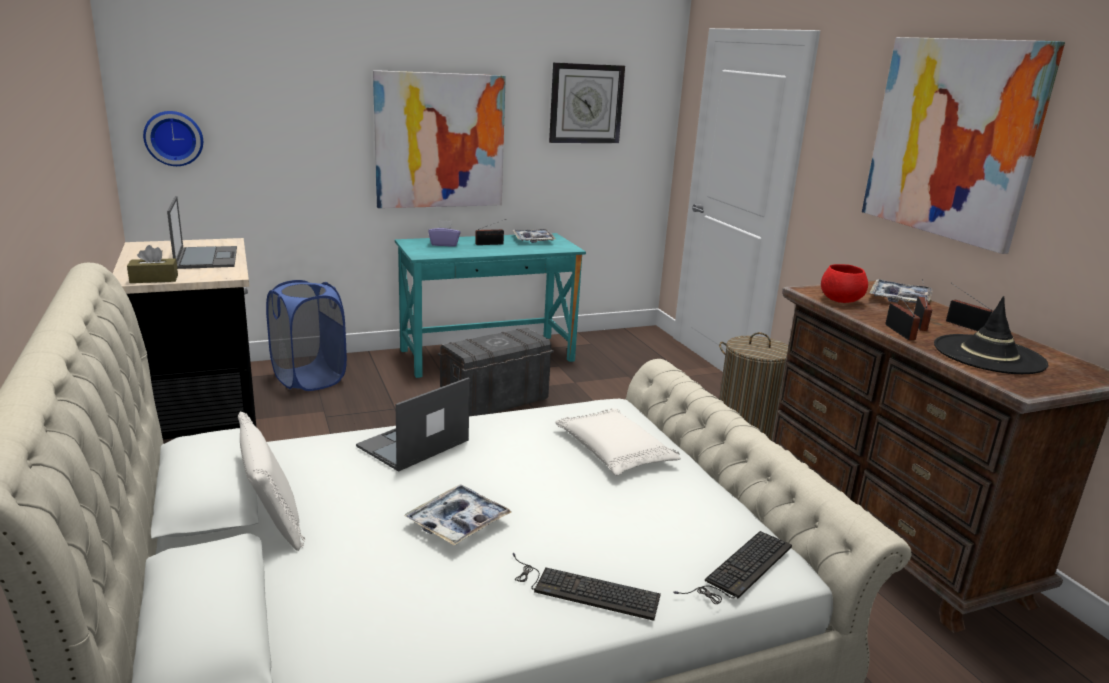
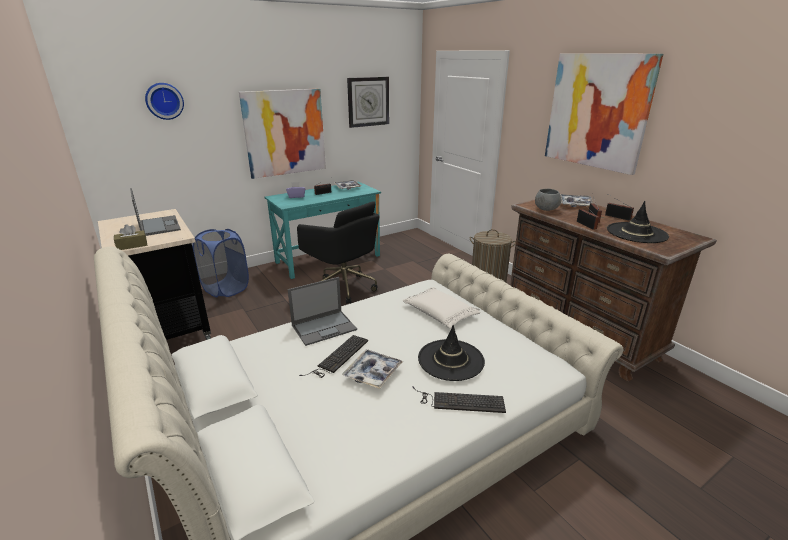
camera: 10 degrees left, 5 degrees up
(174, 138) = (114, 147): wall clock -> wall clock (164, 101)
(272, 515) = (259, 388): white pillow -> none
(412, 444) = (324, 327): laptop -> laptop turned 150 degrees counterclockwise
(494, 402) = (342, 287): grey storage box -> black office chair
(596, 523) = (450, 360): none -> black hat
(740, 569) = (537, 373): keyboard -> keyboard (338, 357)
(840, 300) = (546, 209): red bowl -> grey bowl

